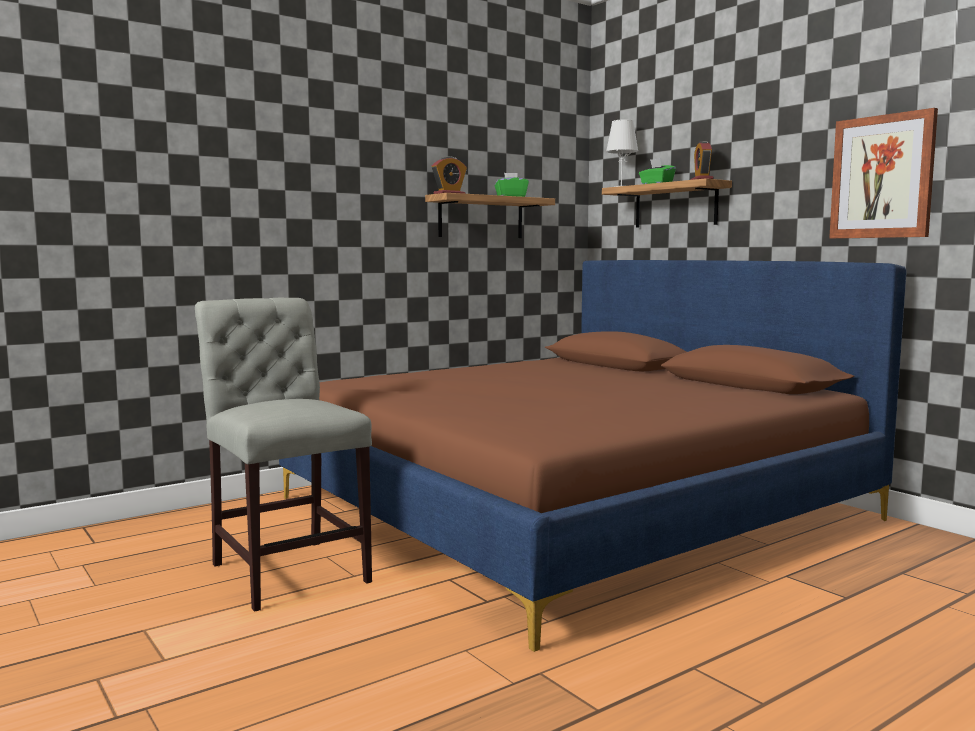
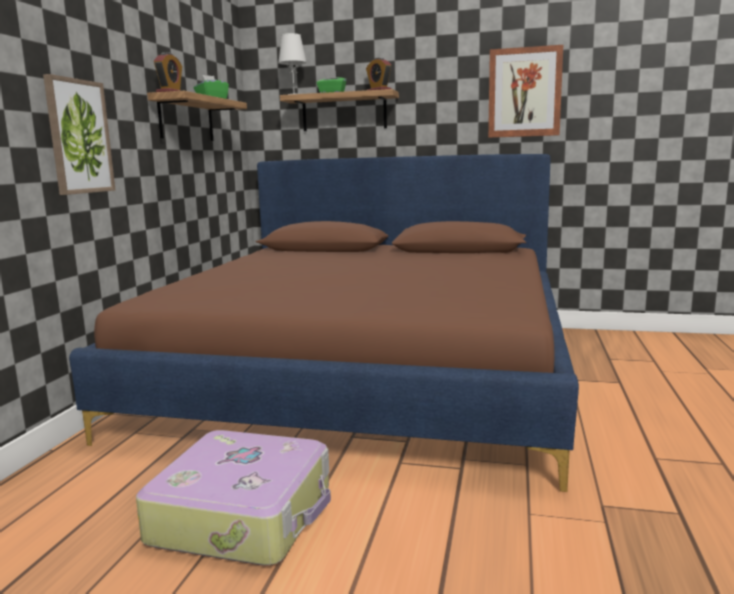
camera: 40 degrees left, 5 degrees up
(287, 569) = (244, 514): grey chair -> suitcase
(332, 237) = (79, 137): none -> picture

